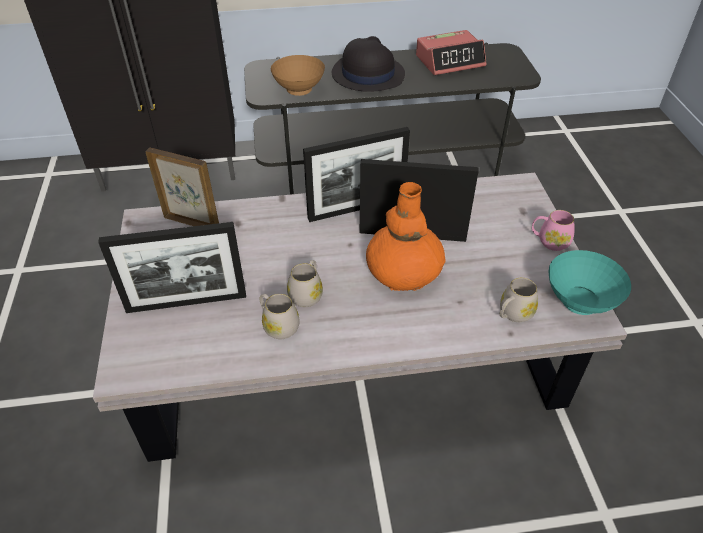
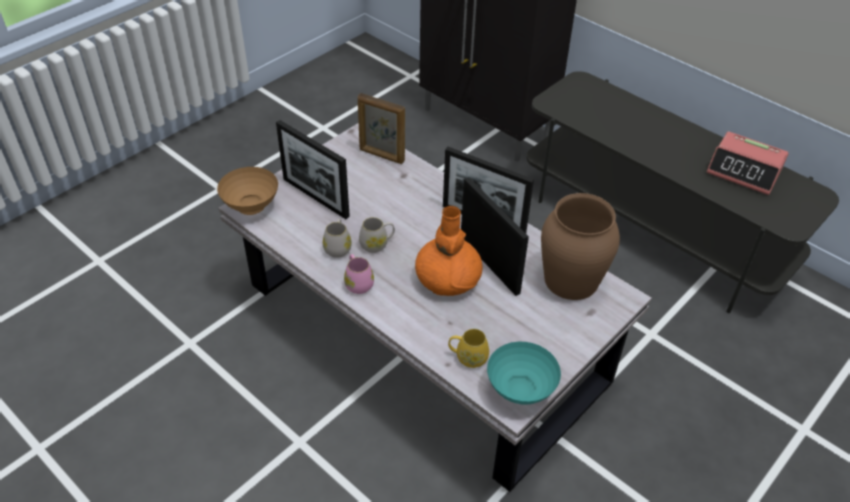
camera: 50 degrees right, 0 degrees up
(192, 222) = (381, 156): picture frame -> picture frame turned 135 degrees clockwise
(298, 91) = (578, 116): brown bowl -> brown bowl (250, 207)
(367, 74) = (653, 136): black hat -> none
(477, 199) = (571, 279): none -> brown vase
(513, 314) = (467, 357): white mug -> yellow mug
(549, 241) = (571, 344): pink mug -> pink mug (358, 282)

